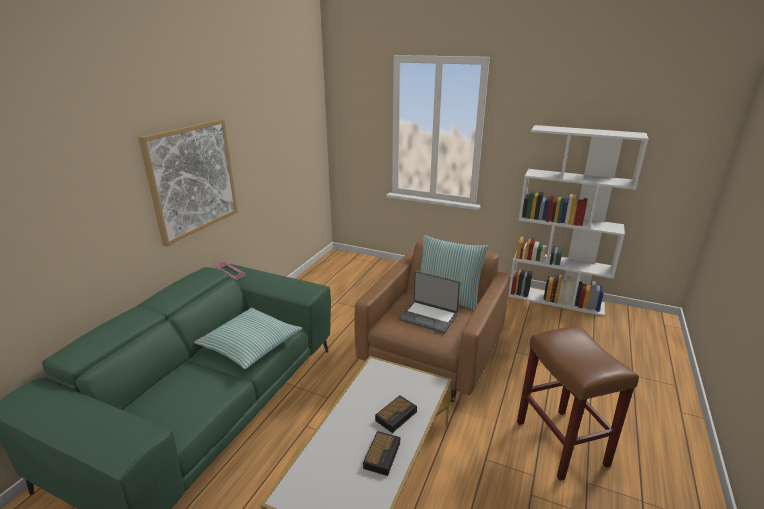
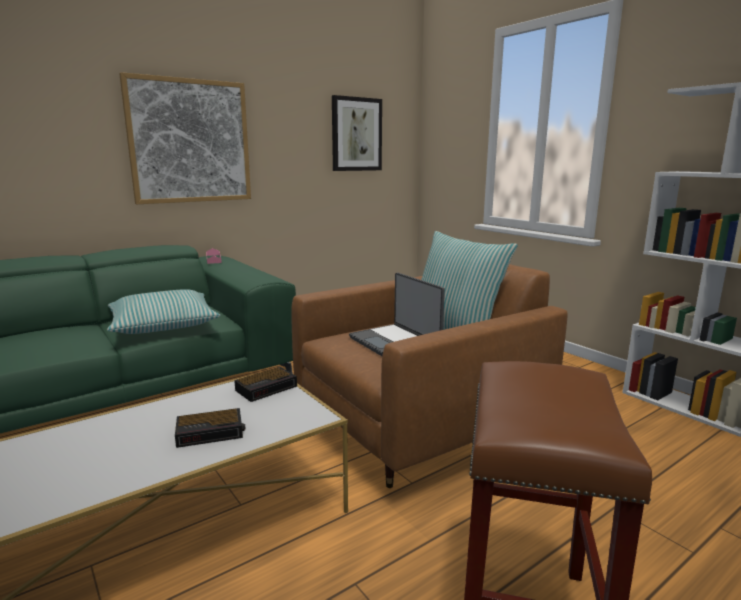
camera: 30 degrees right, 10 degrees down
(292, 136) = (356, 134): none -> picture
(382, 454) = (126, 465): alarm clock -> alarm clock (267, 388)

